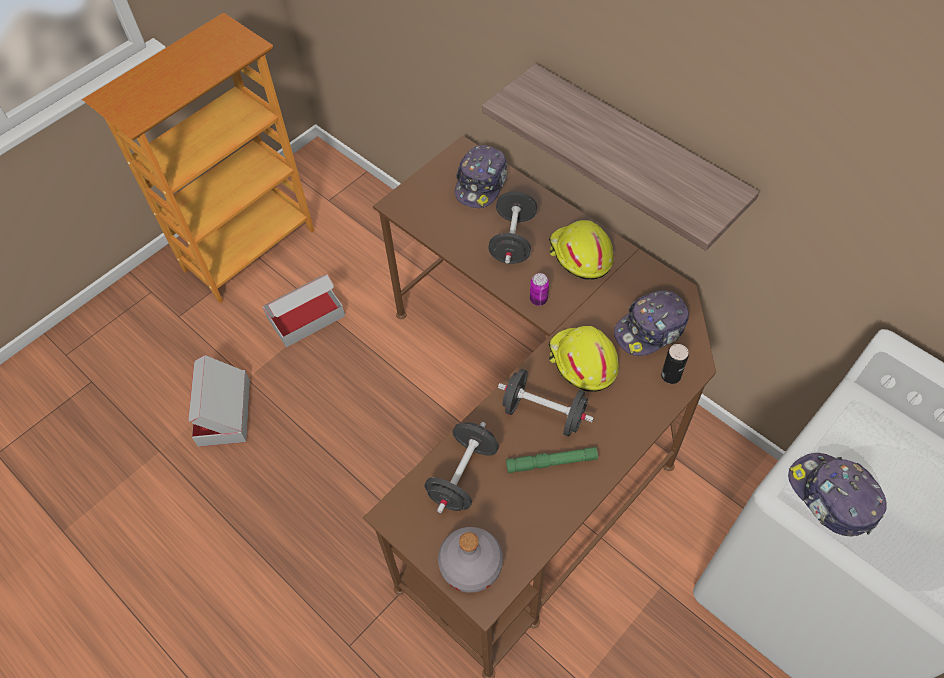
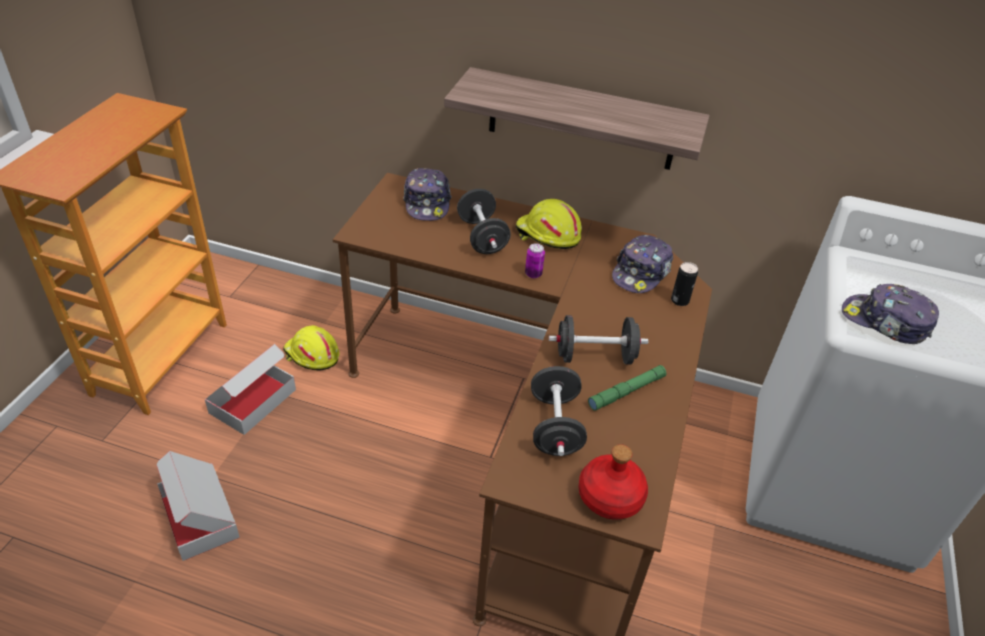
camera: 30 degrees left, 15 degrees down
(471, 565) = (611, 497): grey bottle -> red bottle
(582, 362) = (601, 310): yellow hard hat -> yellow hard hat (311, 355)

